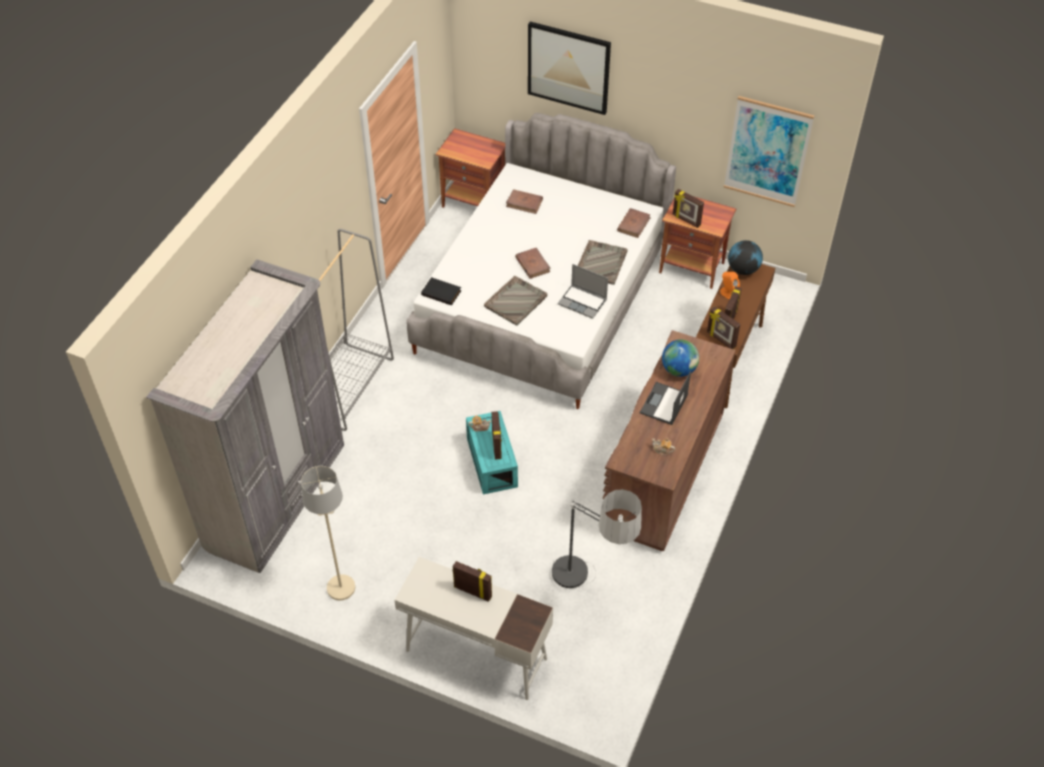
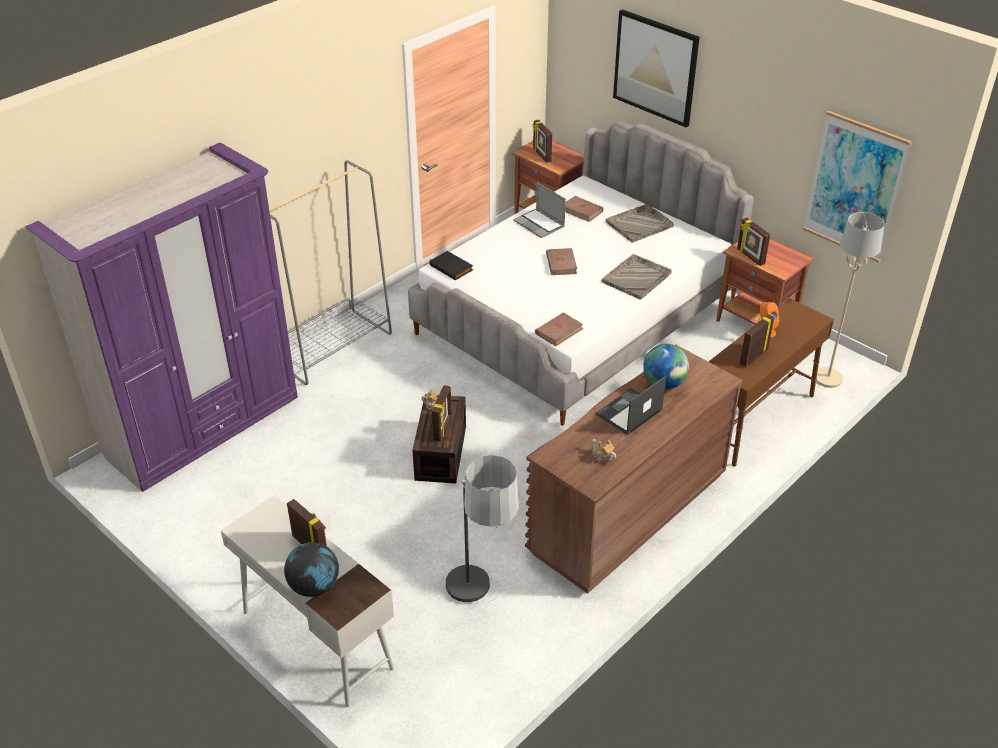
camera: 20 degrees right, 10 degrees down
(277, 496) = (204, 426): grey wardrobe -> purple wardrobe
(340, 588) = (213, 529): beige floor lamp -> beige floor lamp (827, 378)
(490, 462) = (439, 451): turquoise storage box -> brown storage box
(516, 301) = (525, 291): grey tray -> grey tray (640, 224)
(583, 302) = (598, 308): laptop -> laptop (540, 224)
(633, 224) = (691, 251): brown book -> brown book (559, 331)
(720, 340) = (734, 372): picture frame -> picture frame (541, 155)
(743, 269) = (793, 312): globe -> globe (314, 586)

